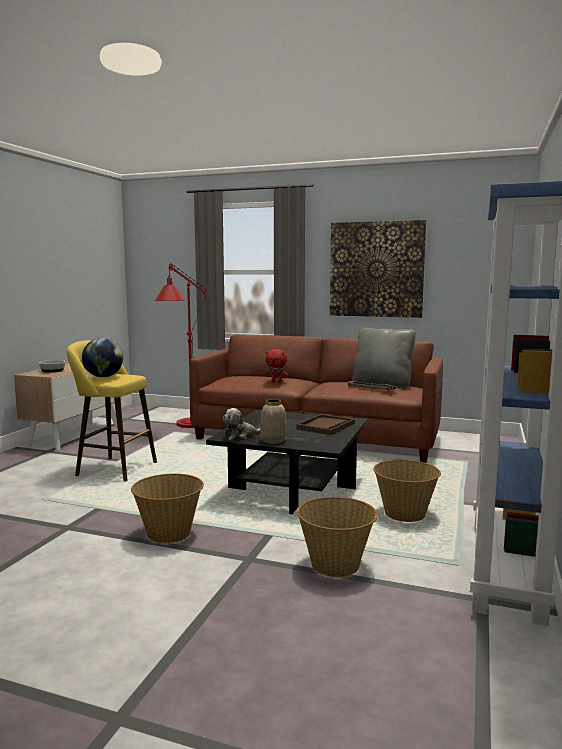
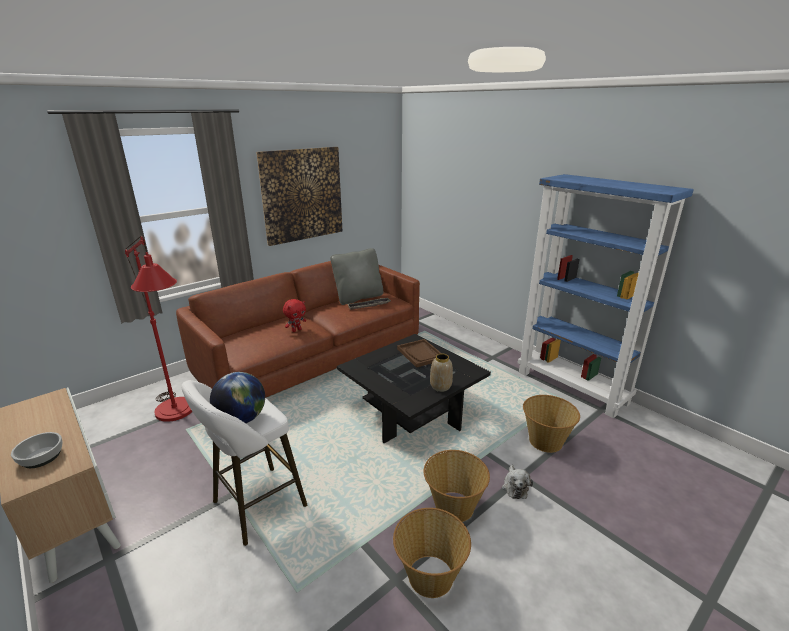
camera: 60 degrees left, 15 degrees up
(113, 468) = (254, 507): yellow stool -> white stool
(241, 436) = (416, 397): plush toy -> plush toy (515, 486)
(405, 514) = (488, 387): basket -> basket (430, 575)

